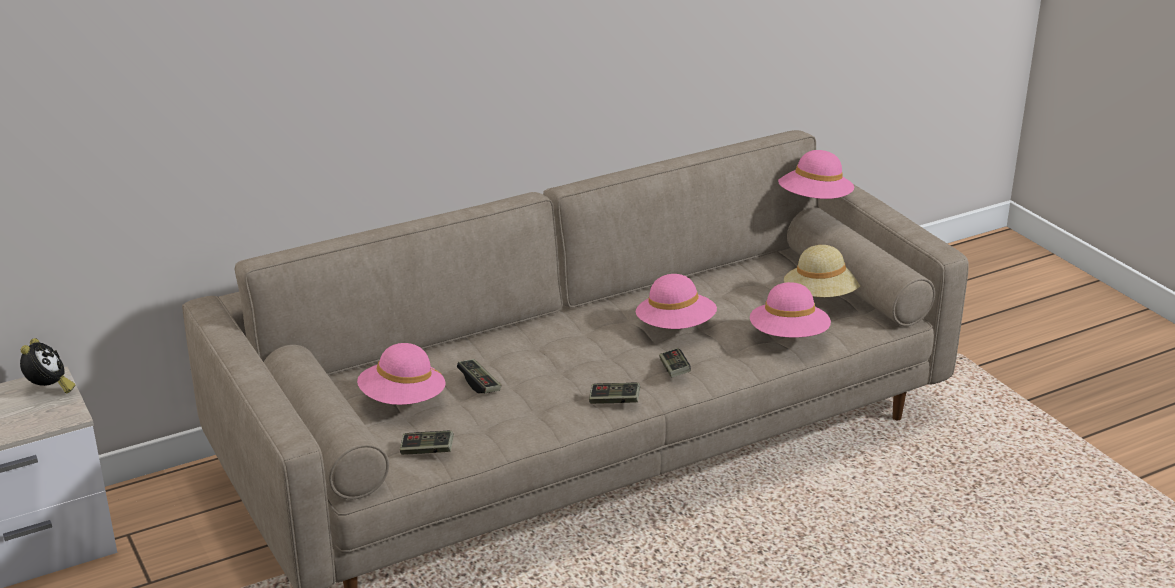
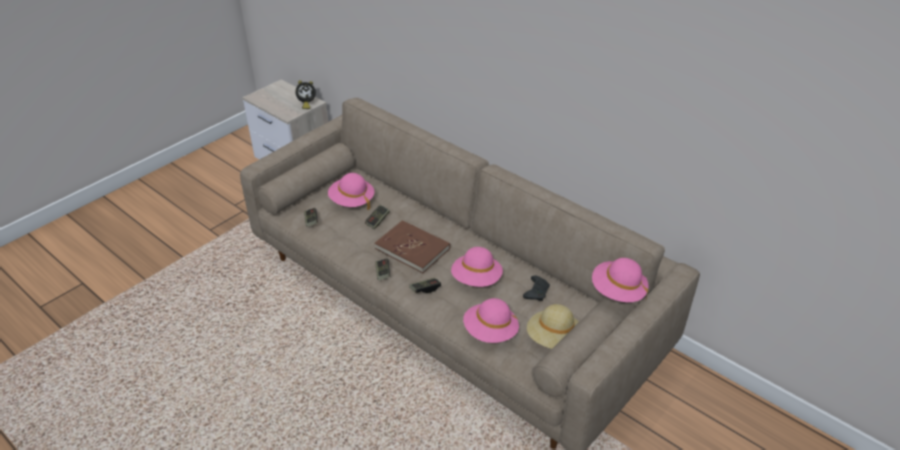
camera: 70 degrees right, 10 degrees up
(574, 364) = (412, 248): none -> brown book
(729, 288) = (536, 292): none -> black game controller

